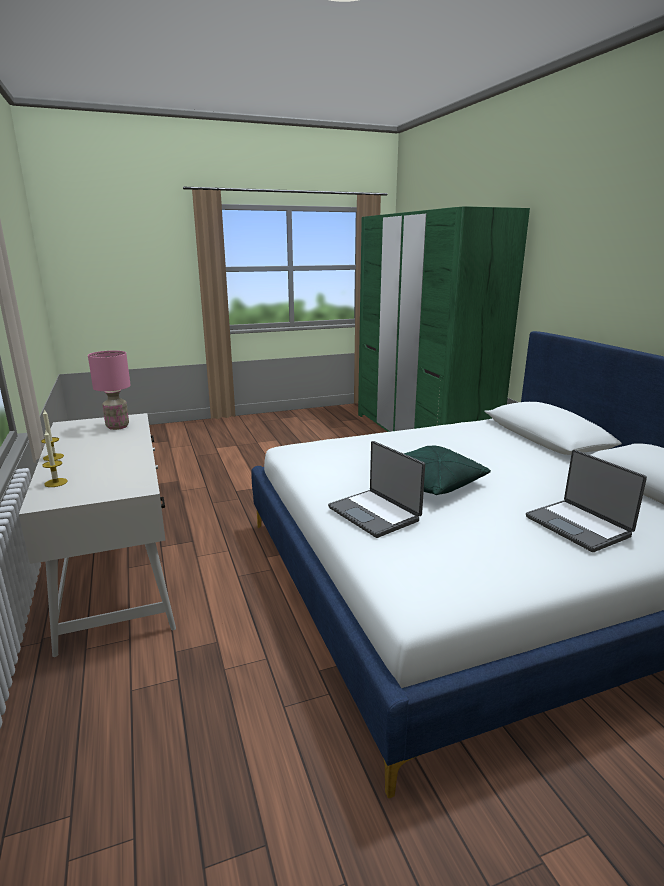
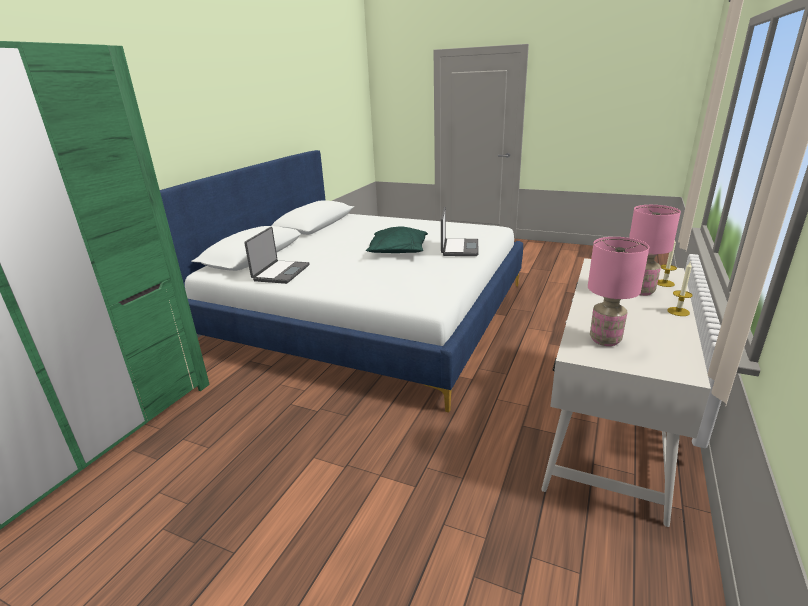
camera: 135 degrees left, 5 degrees up
(85, 467) = (641, 291): none -> pink table lamp
(579, 526) = (388, 225): laptop -> laptop (280, 273)

